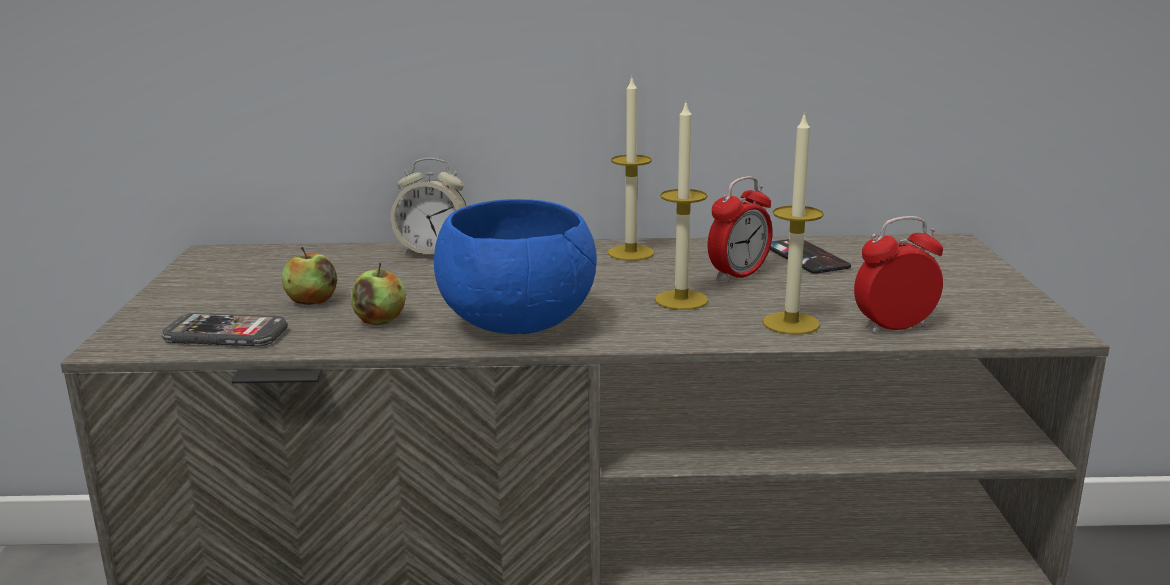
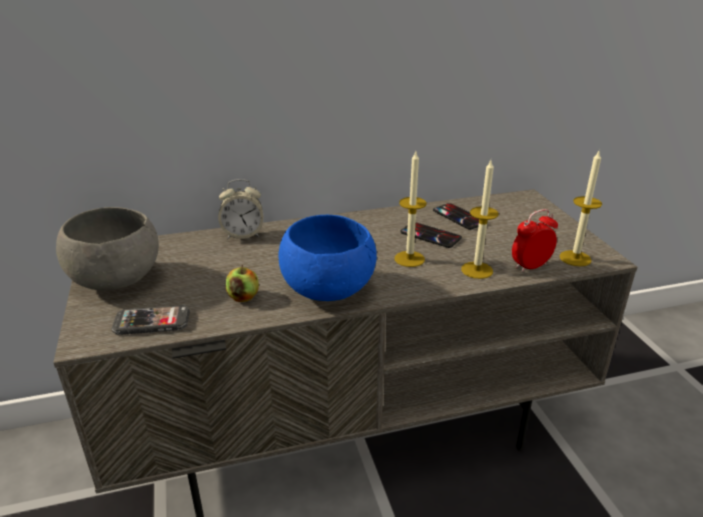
camera: 15 degrees left, 10 degrees up
(213, 285) = (117, 280): none -> grey bowl
(312, 301) = (191, 286): apple -> none
(631, 253) = (362, 223): candle -> candle (575, 258)
(738, 275) = (430, 235): alarm clock -> phone

